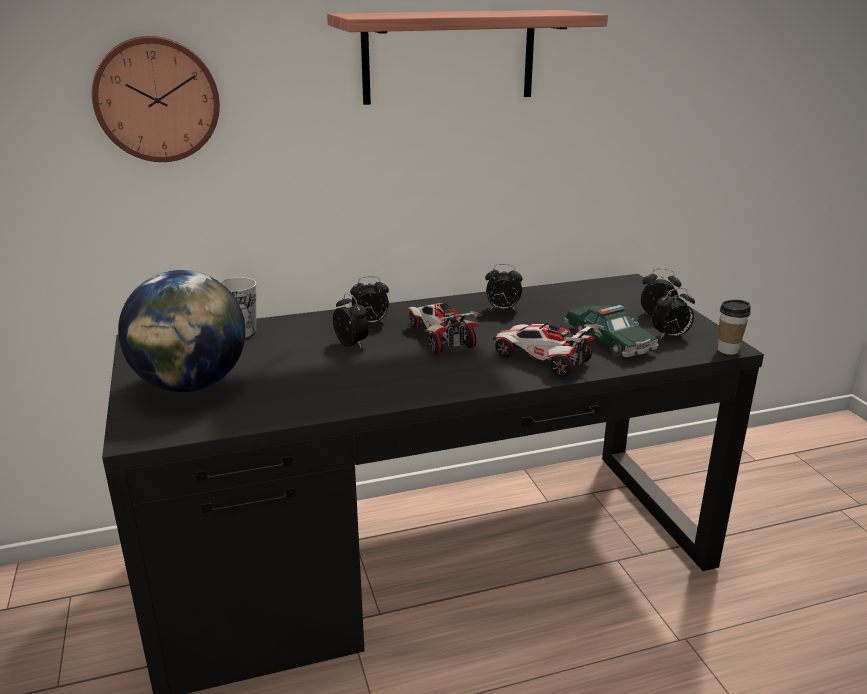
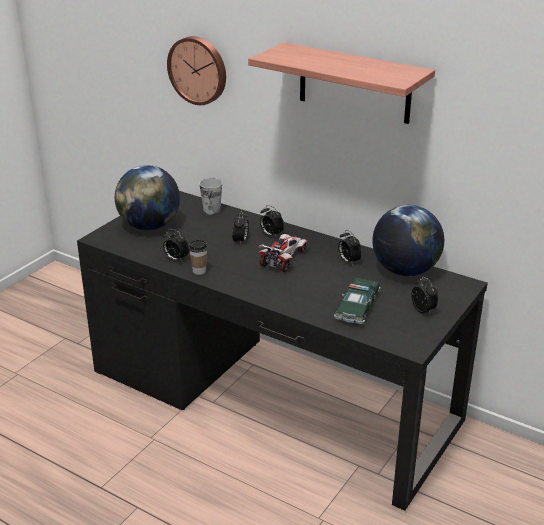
camera: 50 degrees right, 5 degrees up
(541, 360) = (300, 297): toy car -> none
(565, 294) = (405, 271): none -> globe
(670, 337) = (396, 325): alarm clock -> alarm clock (176, 259)
(728, 350) = (407, 350): cup -> cup (199, 271)

